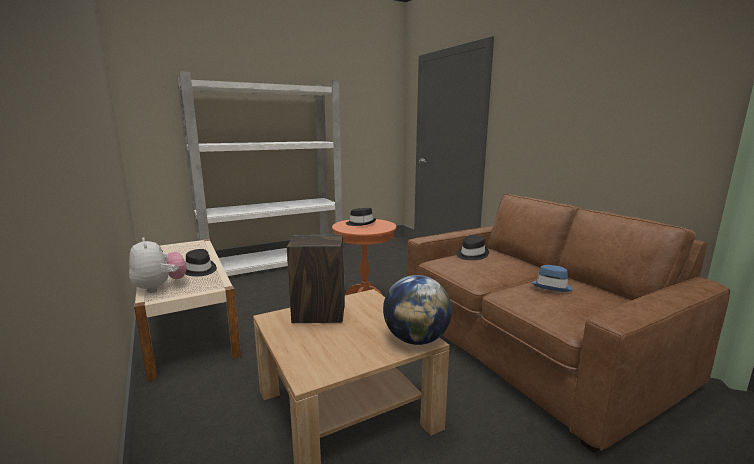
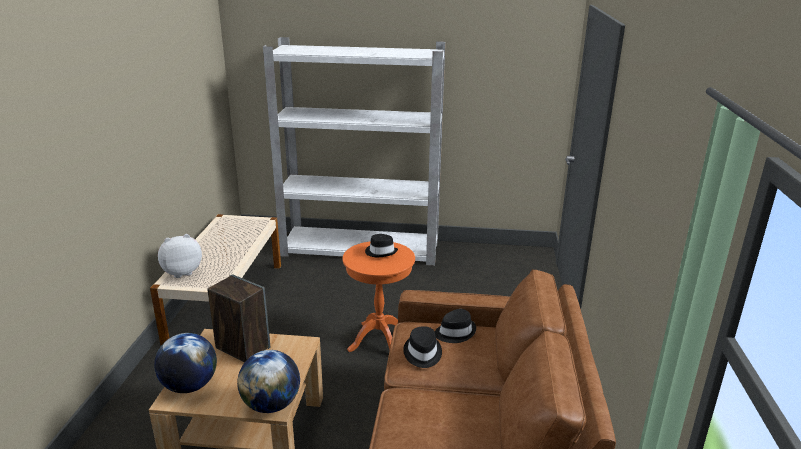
camera: 35 degrees right, 10 degrees up
(160, 287) = (182, 272): plush toy -> plush toy turned 120 degrees counterclockwise
(199, 270) = (225, 260): black hat -> black hat (422, 353)
(312, 358) = (190, 386): none -> globe
(552, 286) = (452, 409): blue hat -> none

